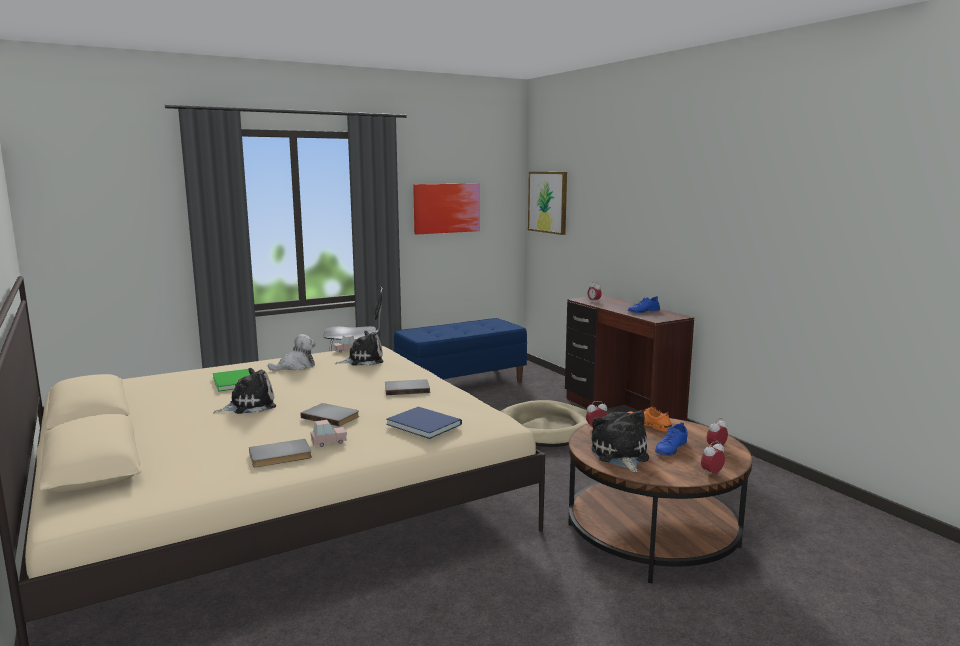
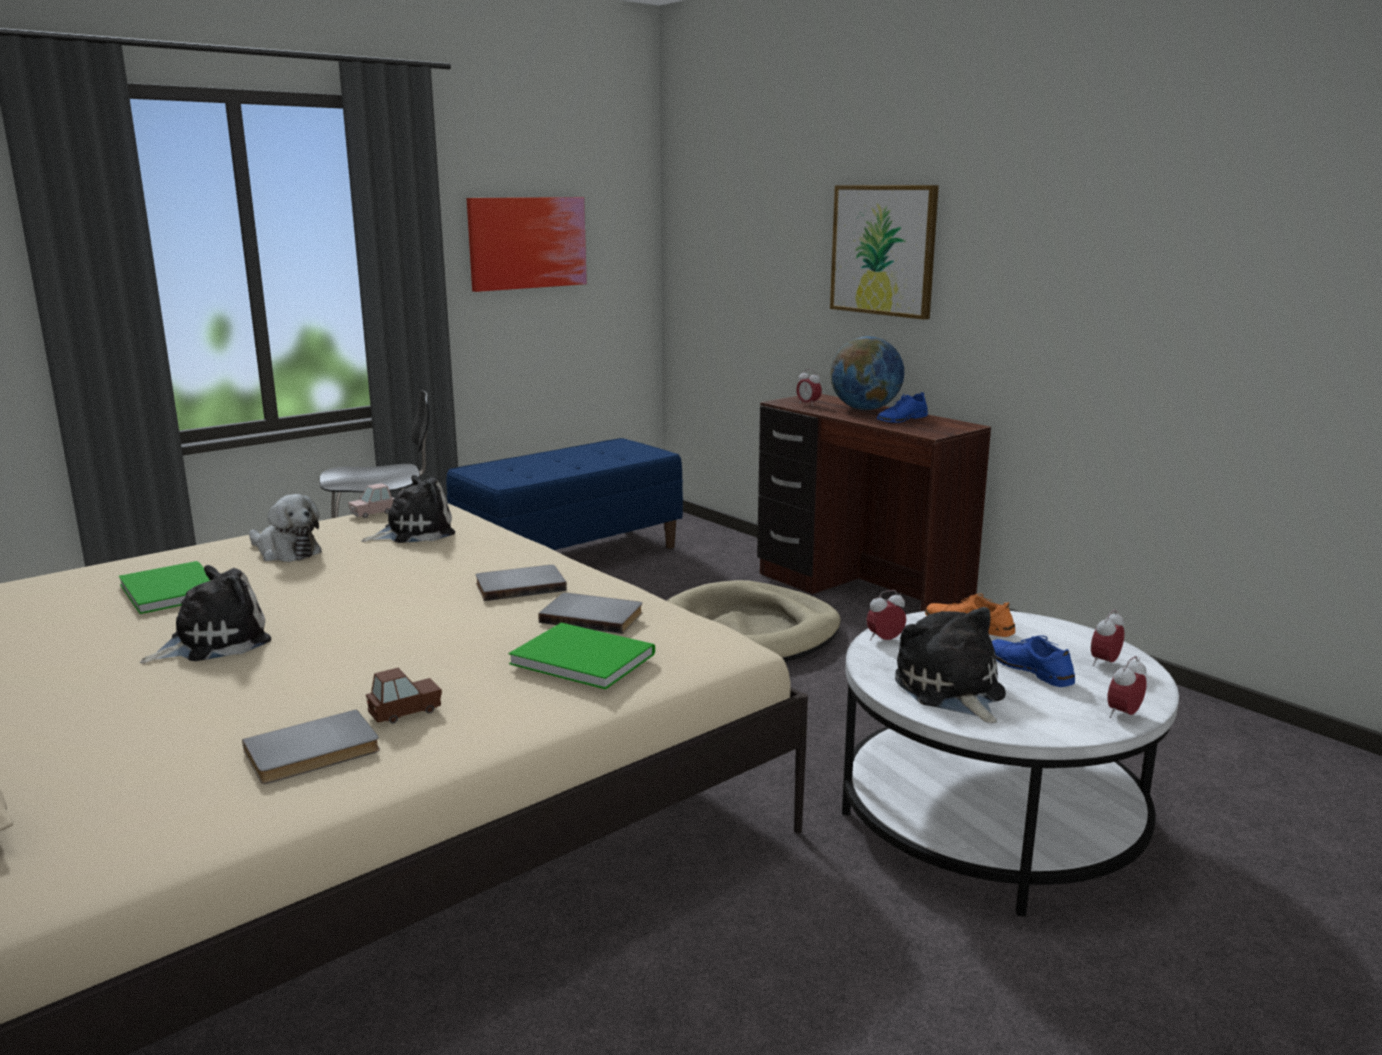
camera: 10 degrees left, 5 degrees up
(295, 367) = (286, 552): plush toy -> plush toy turned 75 degrees clockwise
(329, 442) = (405, 712): pink toy car -> brown toy car
(331, 416) = (393, 654): grey book -> grey book (593, 616)
(423, 423) = (581, 657): blue book -> green book
(548, 202) = (706, 230): picture -> picture (883, 250)
(625, 305) = (865, 409): none -> globe
(652, 535) = (991, 820): brown coffee table -> white coffee table
(670, 448) = (1030, 669): blue shoe -> blue shoe turned 120 degrees clockwise

